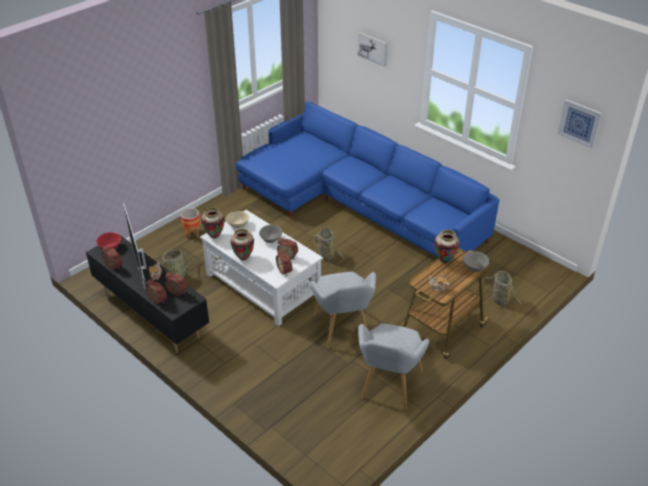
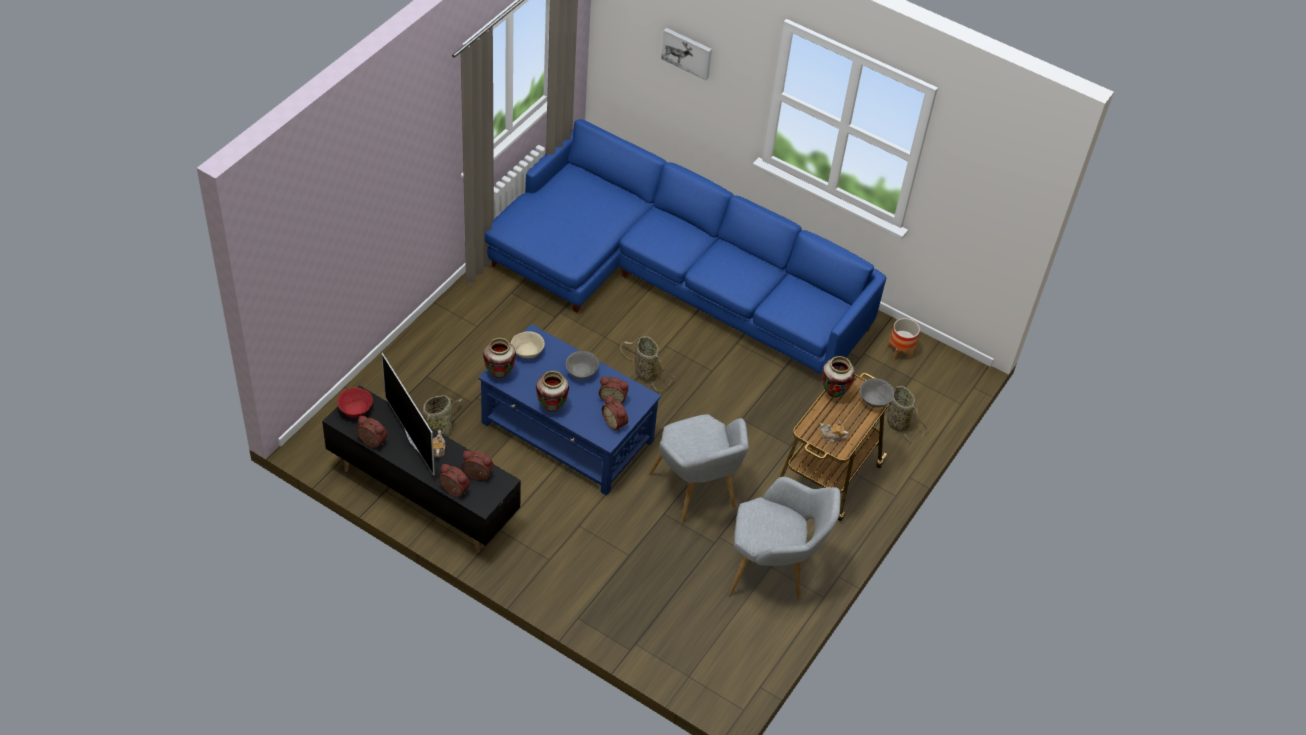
camera: 15 degrees left, 10 degrees up
(192, 233) = (438, 353): planter -> planter (900, 352)
(263, 285) = (568, 432): white coffee table -> blue coffee table
(388, 388) = (773, 571): grey armchair -> grey armchair turned 90 degrees counterclockwise
(580, 123) = (1001, 189): picture -> none

